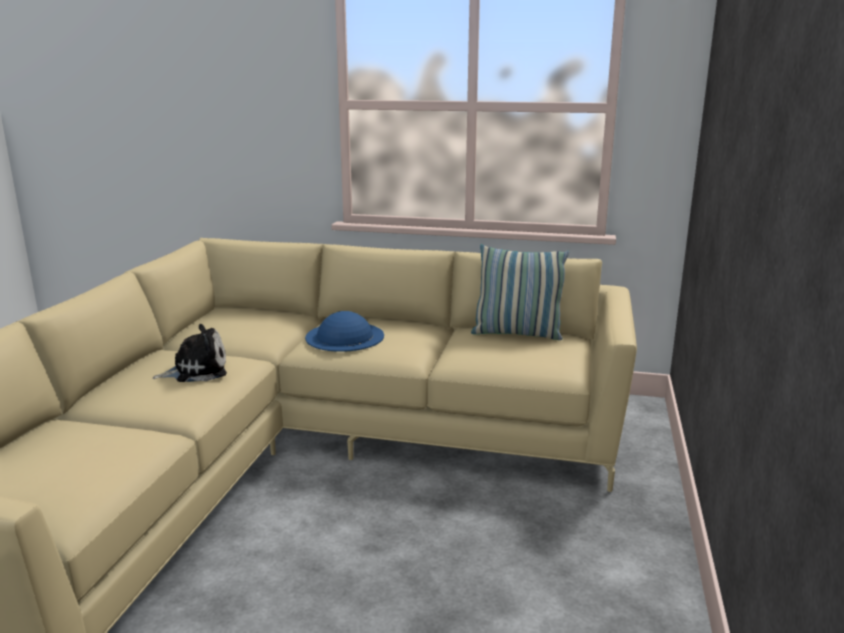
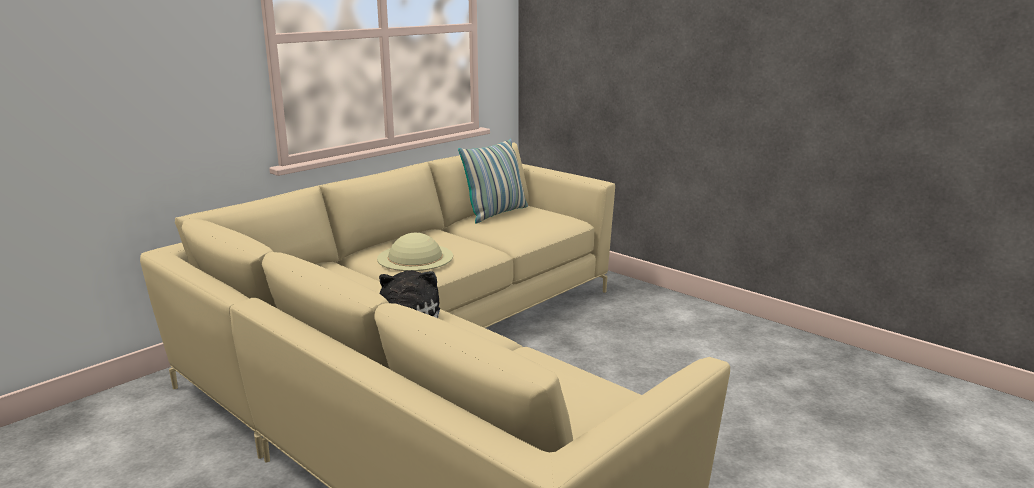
camera: 60 degrees left, 0 degrees up
(345, 336) = (415, 257): blue hat -> beige hat

